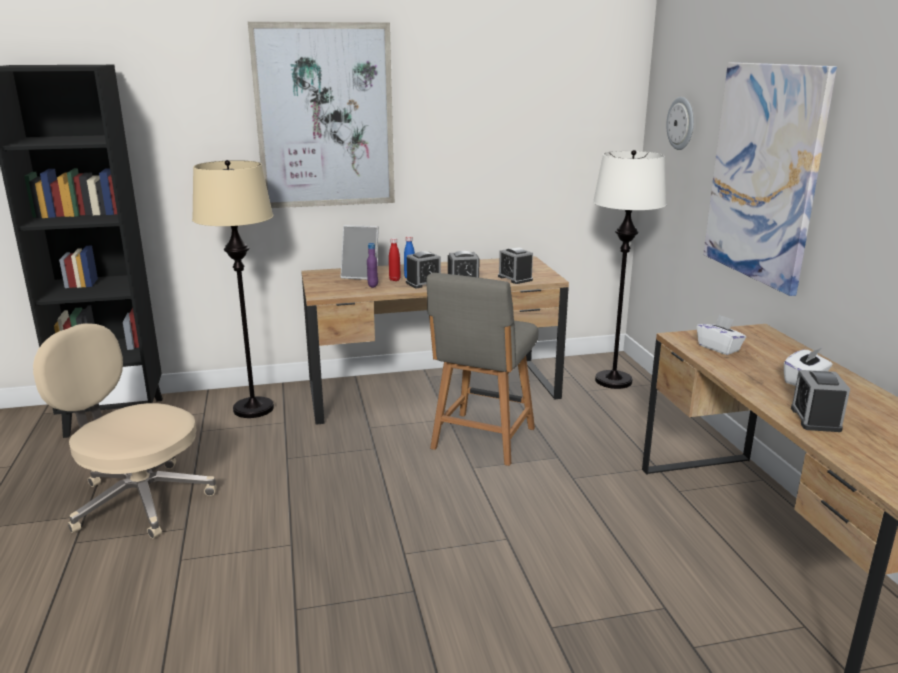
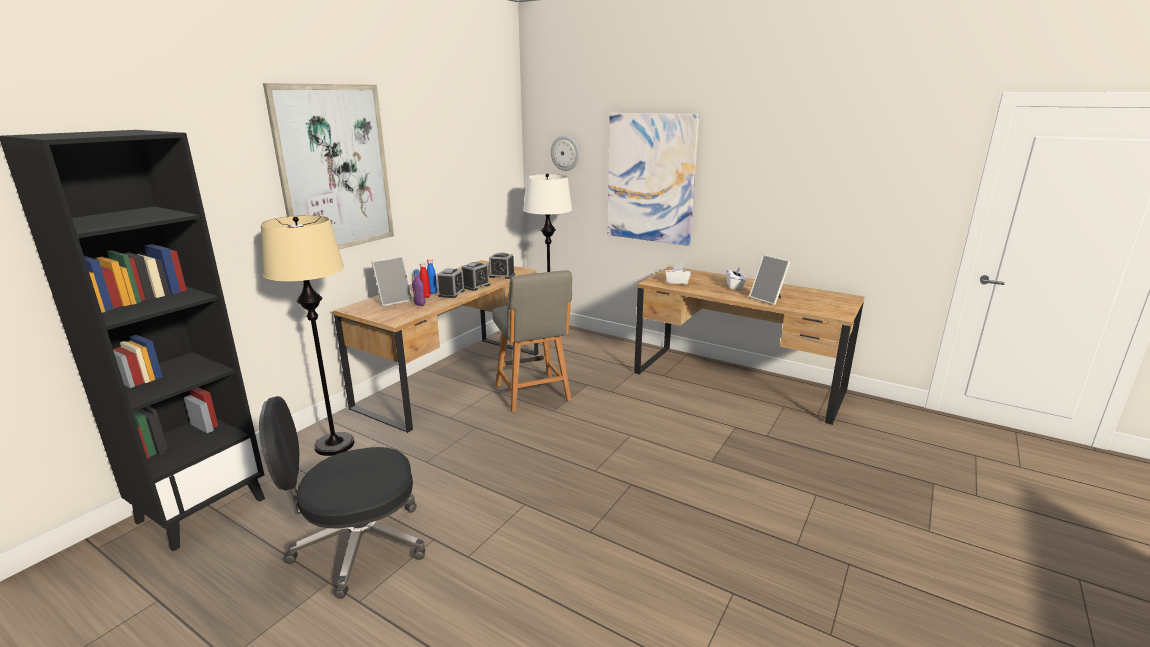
camera: 45 degrees left, 0 degrees up
(139, 500) = (358, 546): beige office chair -> black office chair
(815, 419) = (768, 299): alarm clock -> picture frame

